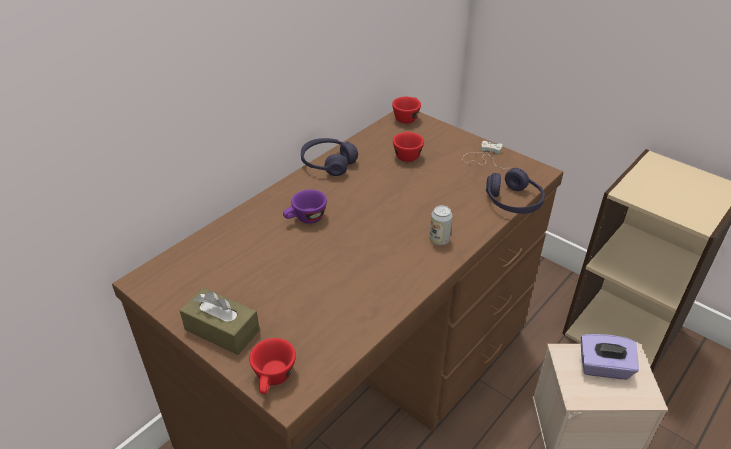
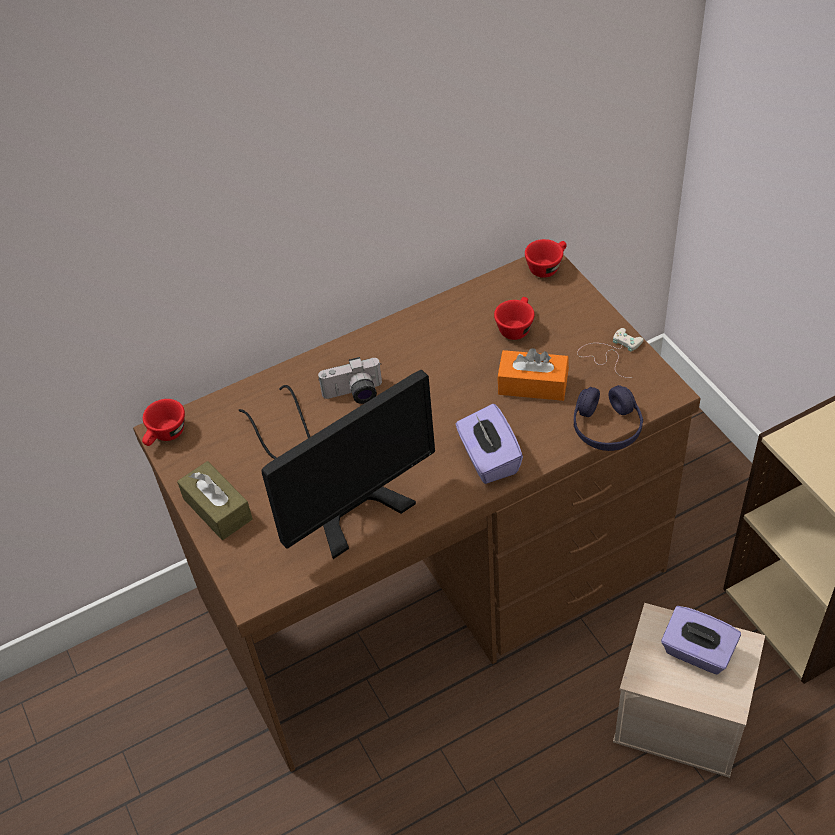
camera: 25 degrees right, 10 degrees up
(273, 379) = (245, 574): red cup -> red cup (165, 436)
(305, 219) = (354, 394): purple cup -> camera
(328, 163) = (414, 320): purple headphones -> none
(328, 290) = (339, 491): none -> monitor
(439, 240) = (488, 459): can -> purple tissue box
(442, 186) = (533, 385): none -> orange tissue box

